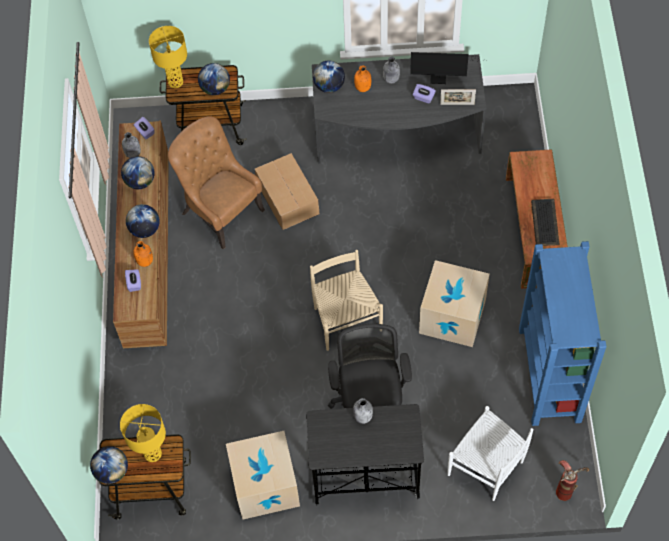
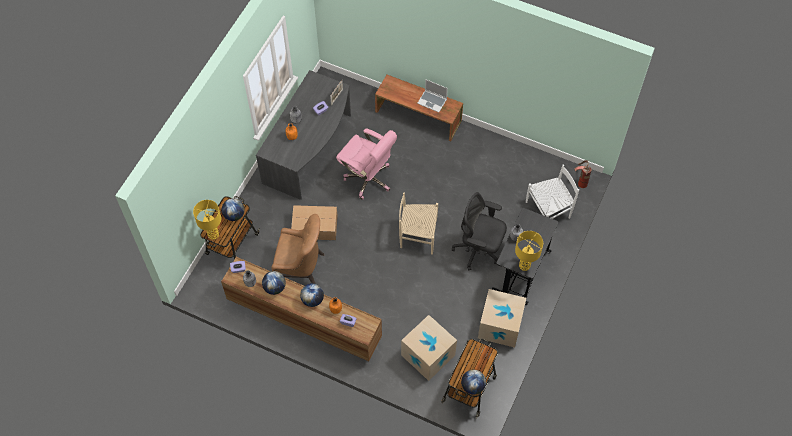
camera: 65 degrees left, 0 degrees up
(153, 453) = (472, 359): yellow table lamp -> yellow table lamp (524, 265)
(221, 212) = (300, 267): brown chair -> brown chair turned 150 degrees counterclockwise
(329, 86) = (278, 153): globe -> none
(396, 219) = (367, 178): none -> pink office chair
(441, 78) = (313, 96): monitor -> none
(452, 316) = (448, 182): cardboard box -> cardboard box (428, 355)
(545, 223) = (432, 101): keyboard -> laptop
(549, 374) = (511, 155): blue bookcase -> none

